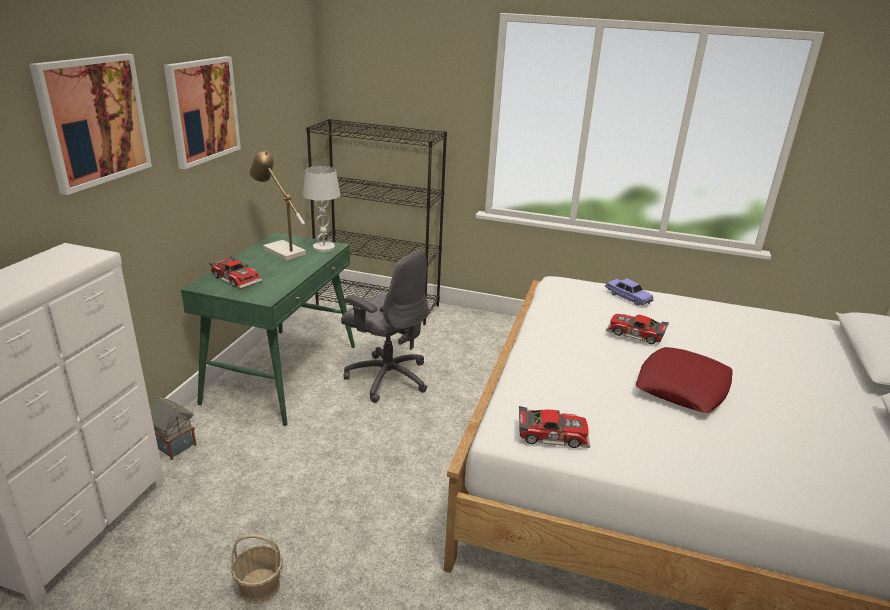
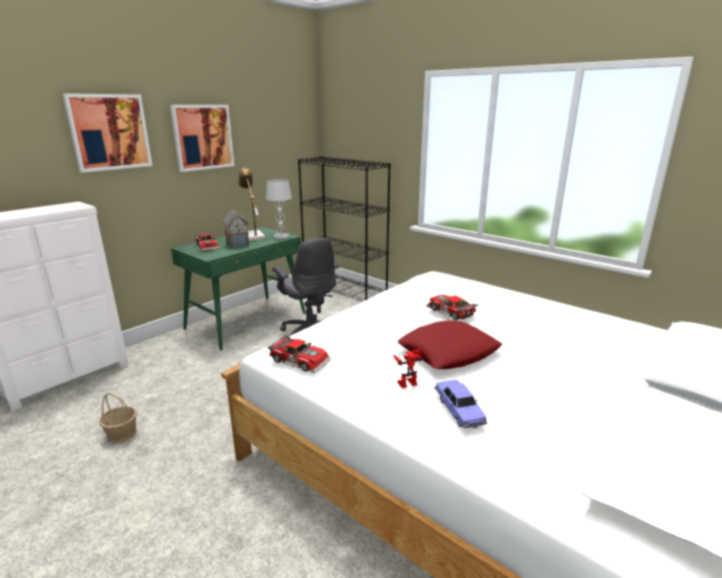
camera: 25 degrees right, 5 degrees down
(175, 446) = (151, 348): toy house -> toy house (237, 244)
(628, 297) = (478, 289): toy car -> toy car (459, 410)
(685, 434) = (407, 381): none -> toy robot

